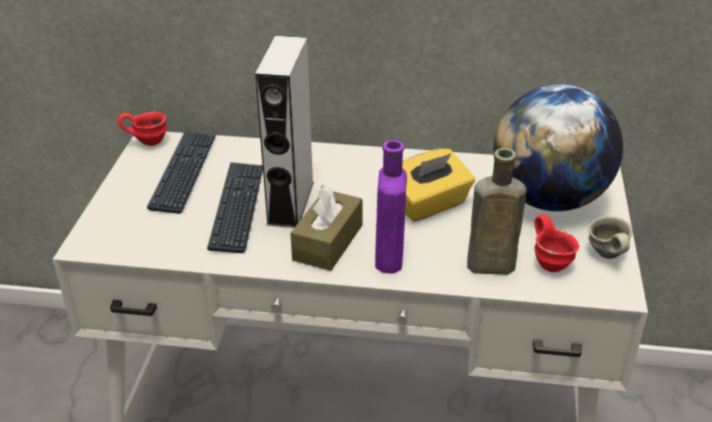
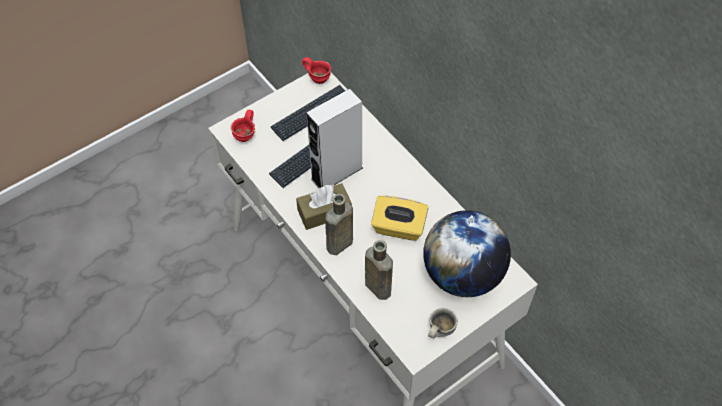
camera: 45 degrees right, 20 degrees up
(389, 260) = (338, 245): purple bottle -> brown bottle
(552, 263) = (408, 311): red mug -> red mug (246, 136)

